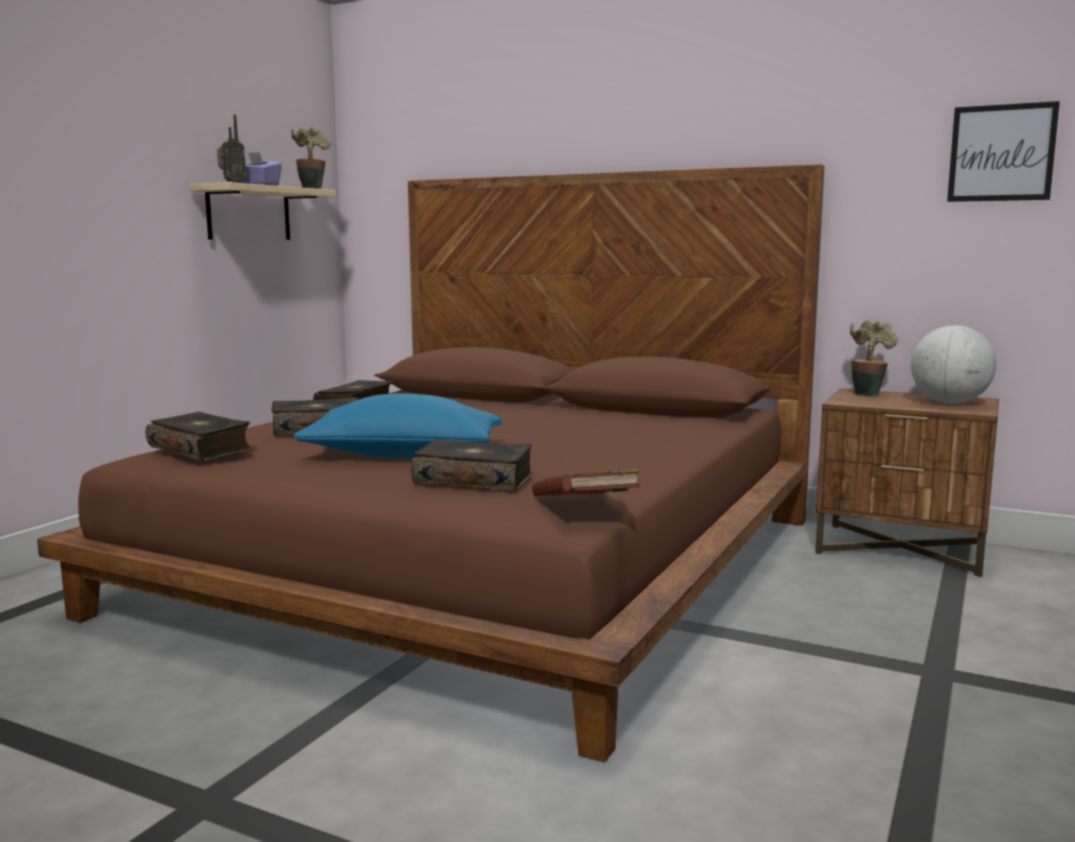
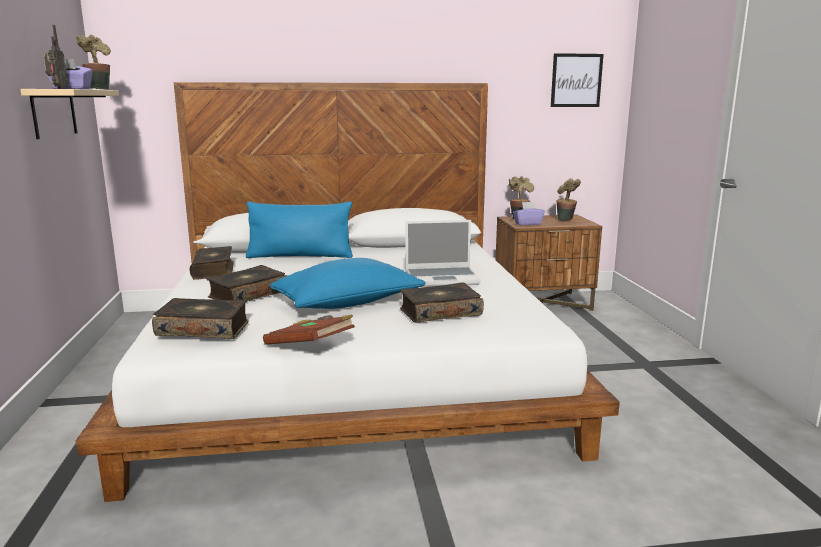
camera: 35 degrees left, 5 degrees up
(480, 406) = (300, 256): none -> blue pillow
(481, 563) = (350, 366): brown bed -> white bed
(577, 448) = (442, 278): none -> laptop
(586, 509) = (541, 318): brown book -> brown book (310, 347)
(862, 400) = (527, 223): none -> purple tissue box
(949, 403) = (566, 220): globe -> potted plant

